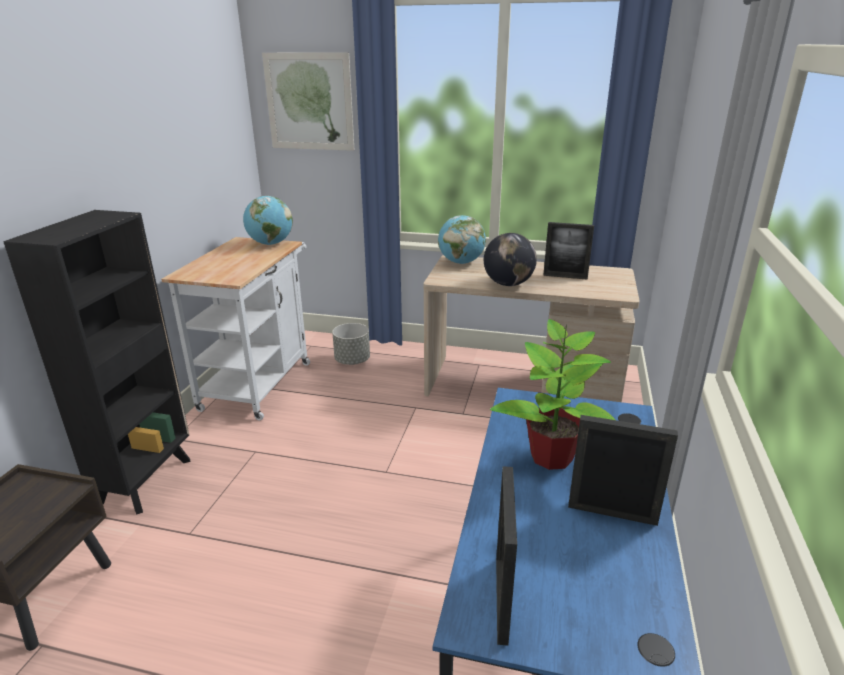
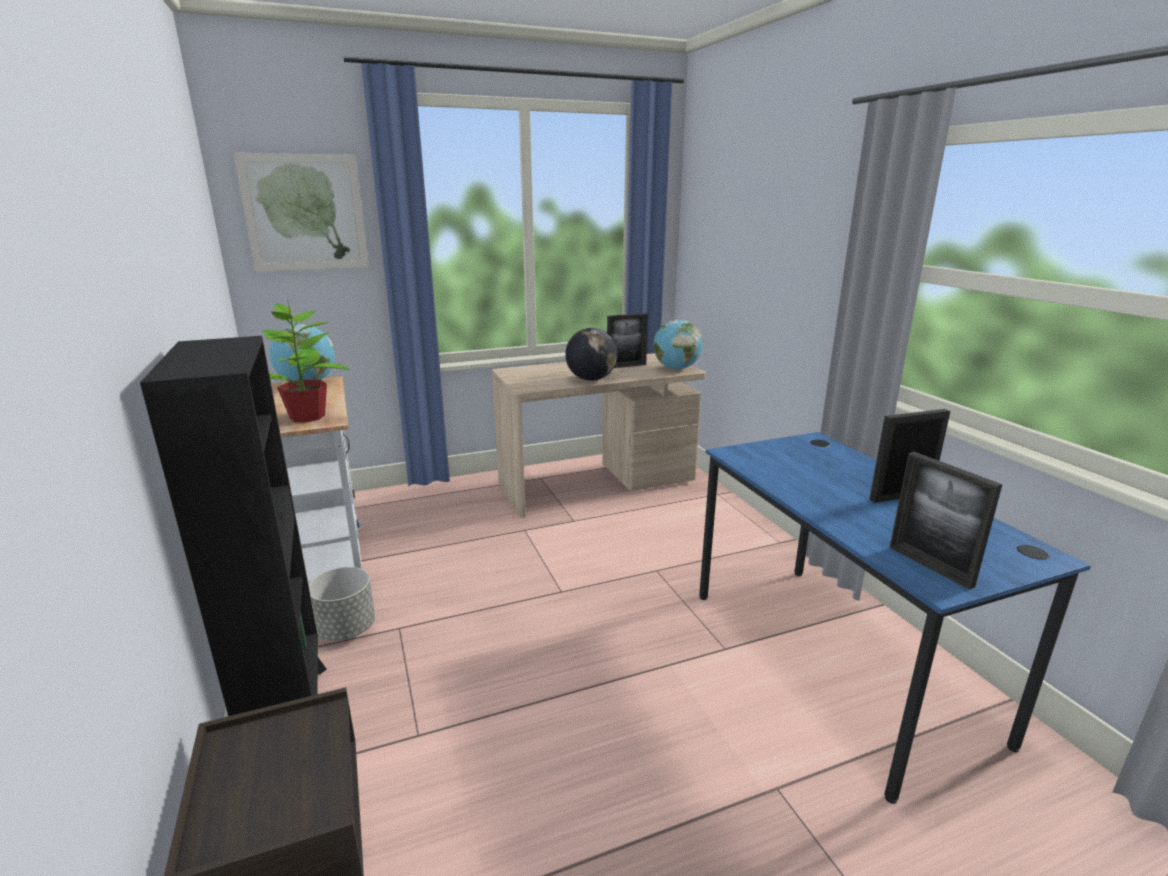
camera: 35 degrees left, 5 degrees down
(352, 361) = (408, 510): grey planter -> grey planter (346, 629)
(461, 262) = (521, 371): globe -> globe (676, 368)
(551, 457) = (816, 479): potted plant -> potted plant (307, 417)

